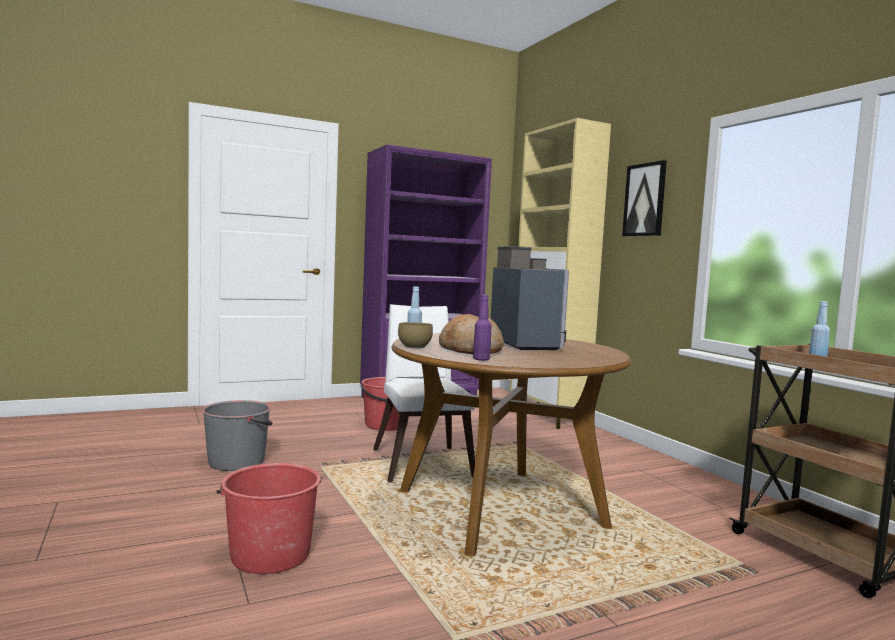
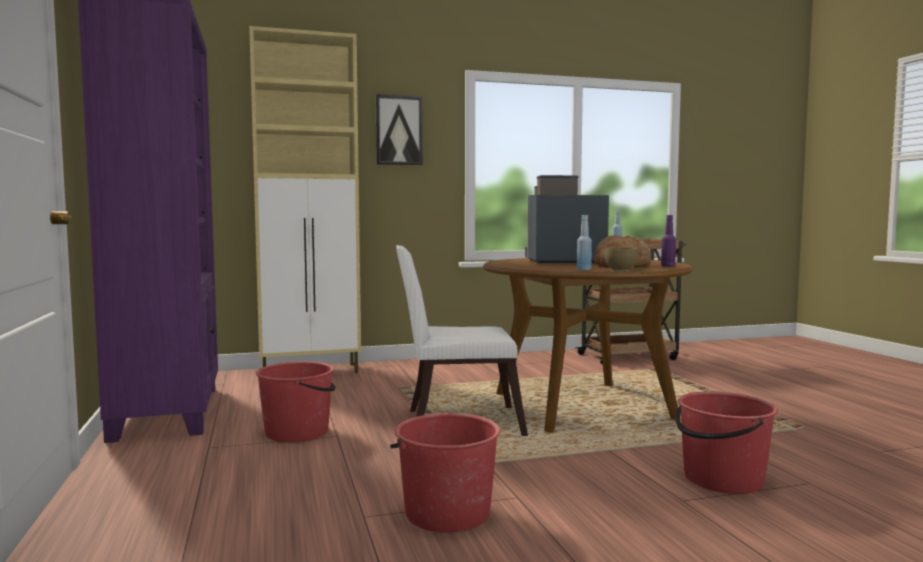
camera: 80 degrees left, 0 degrees up
(237, 462) = (446, 513): grey bucket -> red bucket

